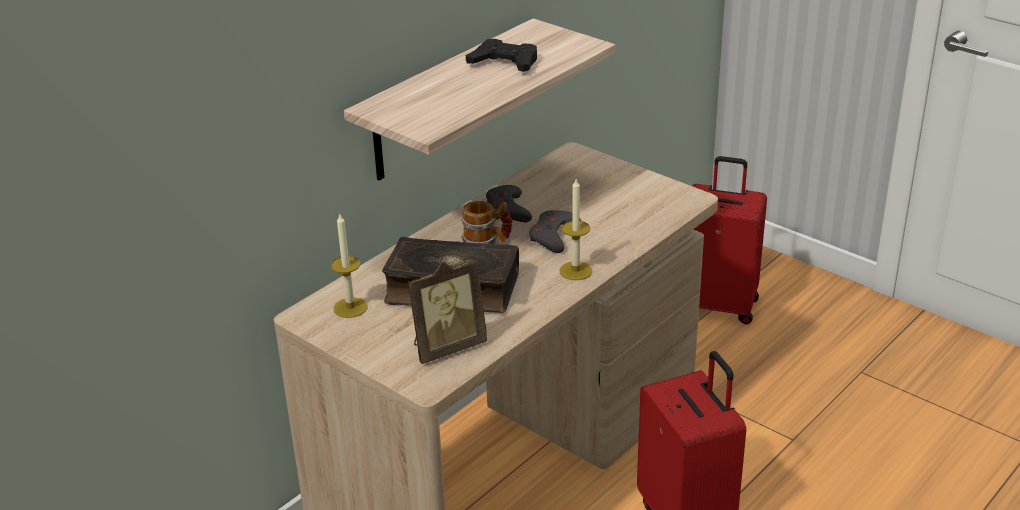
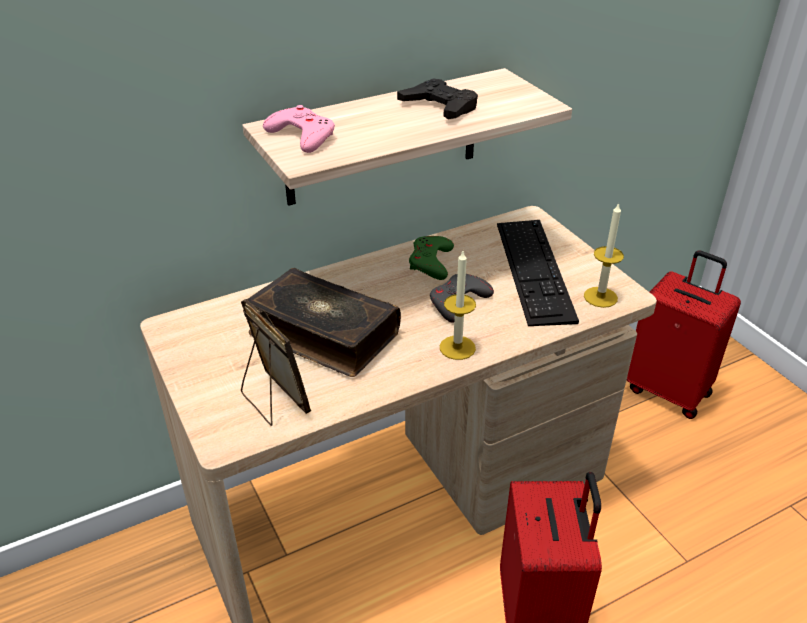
camera: 20 degrees right, 5 degrees up
(350, 307) = (215, 329): candle -> candle (600, 297)
(407, 109) = (302, 136): none -> pink game controller
(447, 347) = (273, 401): picture frame -> picture frame turned 120 degrees counterclockwise
(487, 242) = (389, 292): mug -> none
(508, 210) = (431, 262): grey game controller -> green game controller
(603, 196) = (534, 270): none -> keyboard

